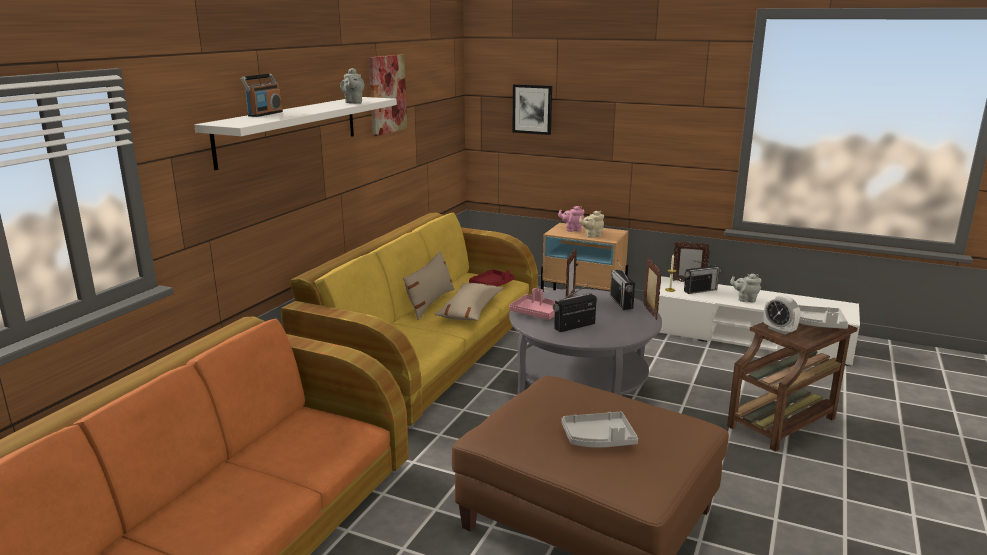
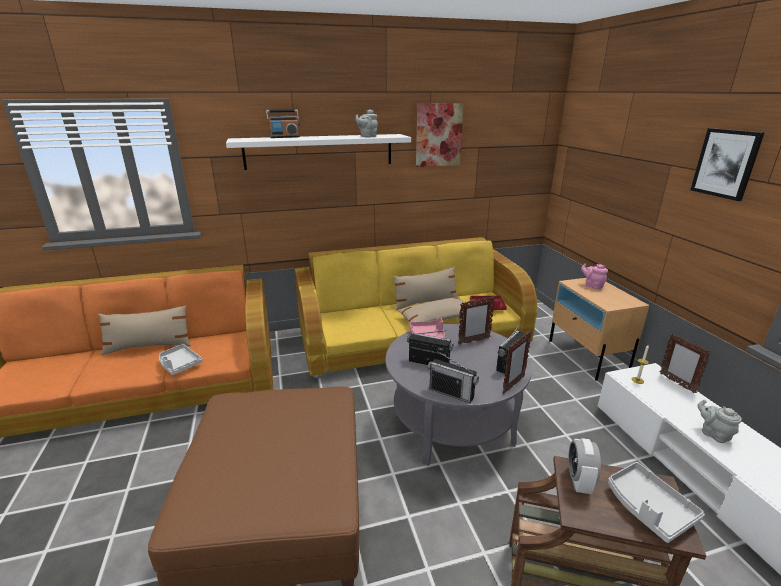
camera: 50 degrees right, 5 degrees up
(207, 484) = (149, 346): none -> beige pillow
(532, 109) = (599, 163): picture -> picture (726, 163)
(592, 235) = (599, 297): beige teapot -> none
(599, 439) = (250, 453): grey tray -> grey tray (179, 364)
(700, 290) = (673, 397): radio -> radio (451, 393)

